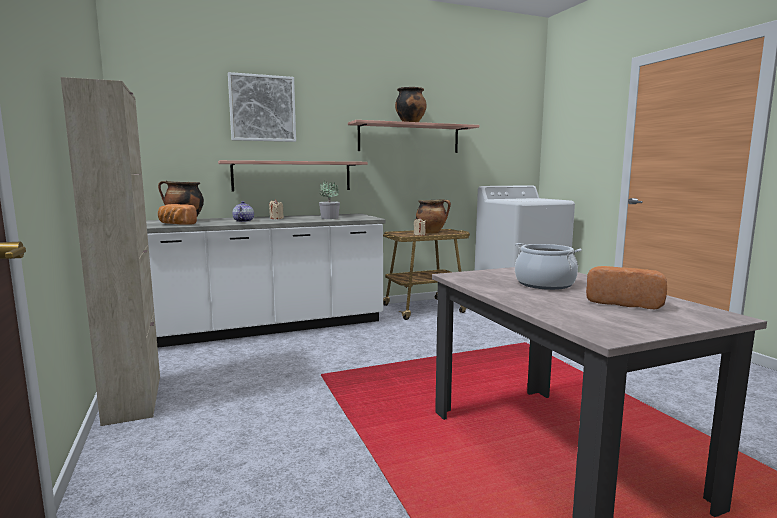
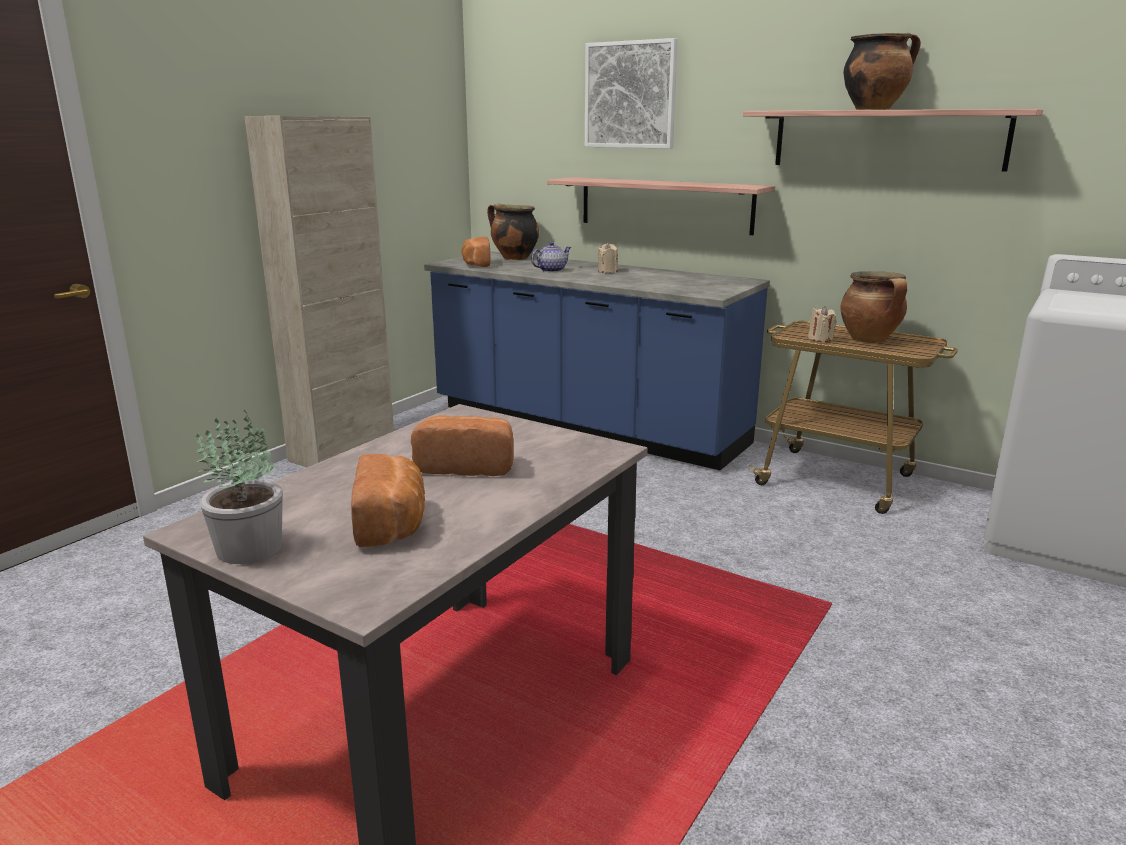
camera: 55 degrees right, 10 degrees up
(270, 327) = (586, 426): white counter -> blue counter
(329, 218) = (663, 283): potted plant -> potted plant (248, 547)
(544, 284) = (467, 466): cooking pot -> bread

